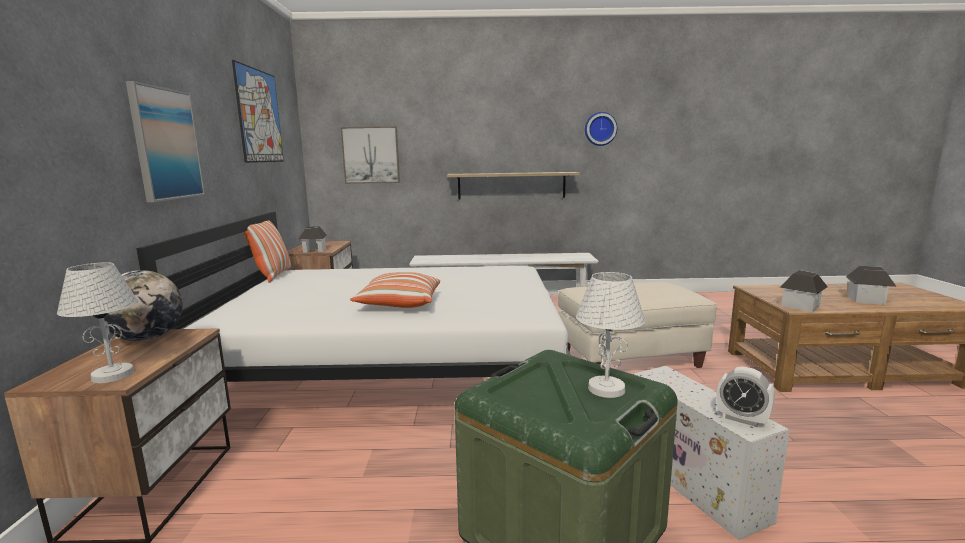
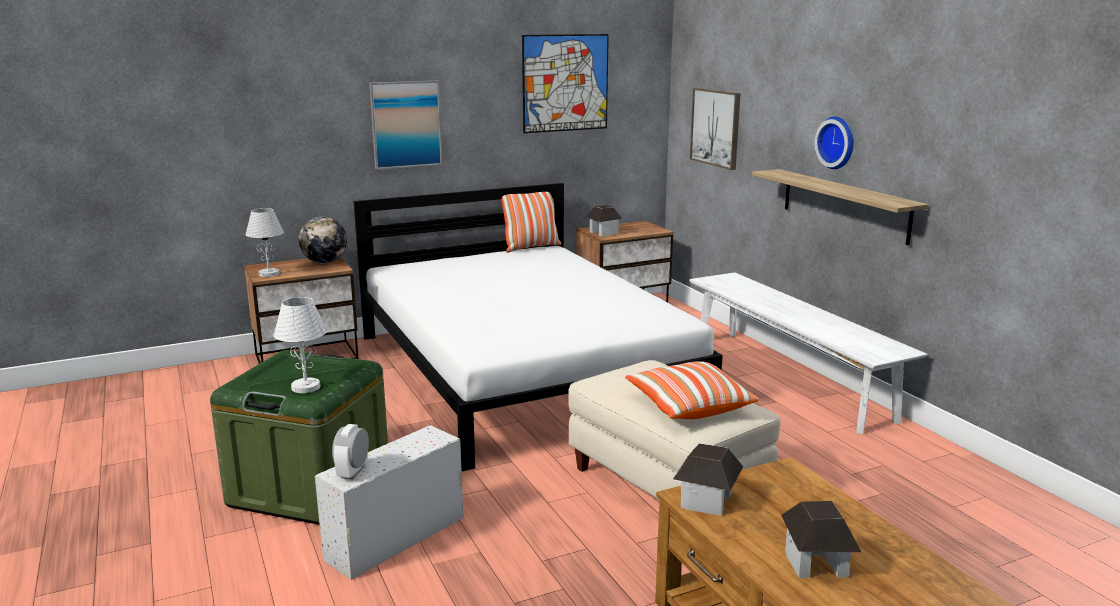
camera: 65 degrees right, 5 degrees up
(399, 304) = (481, 302): pillow -> pillow (688, 406)
(600, 129) = (976, 134): wall clock -> wall clock (838, 142)

